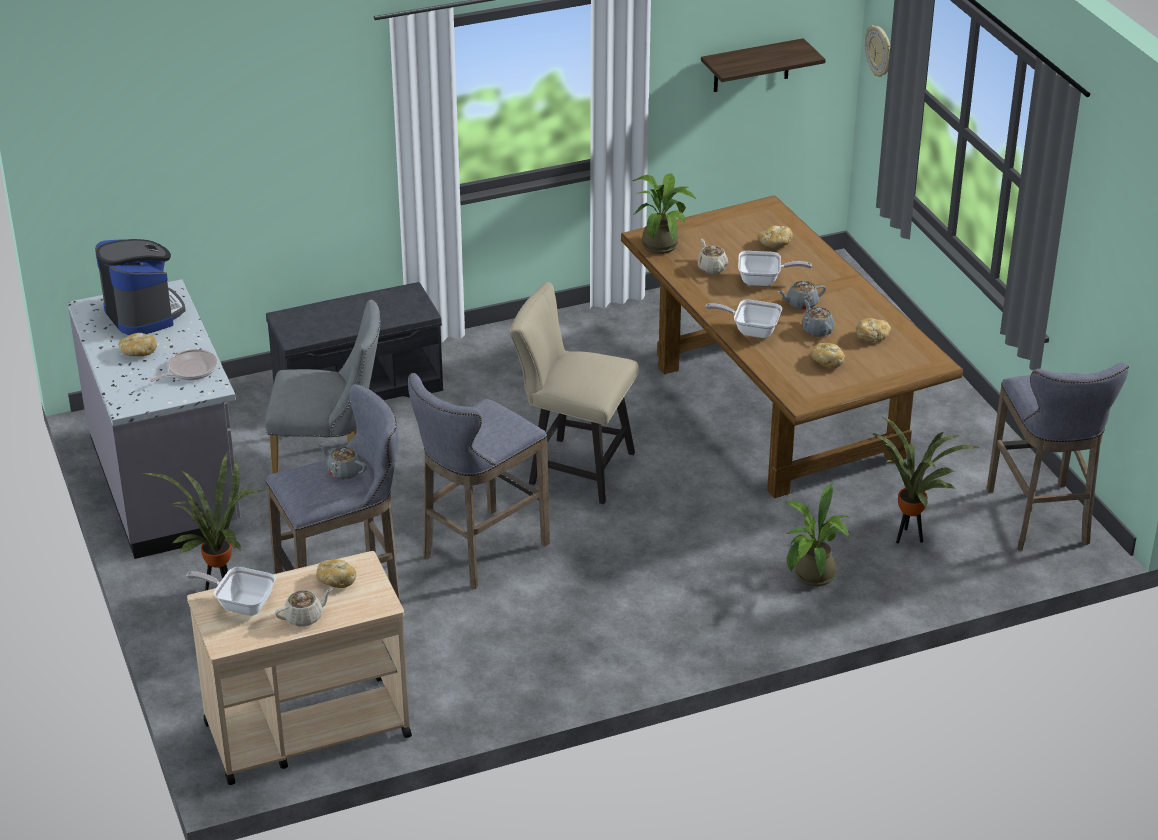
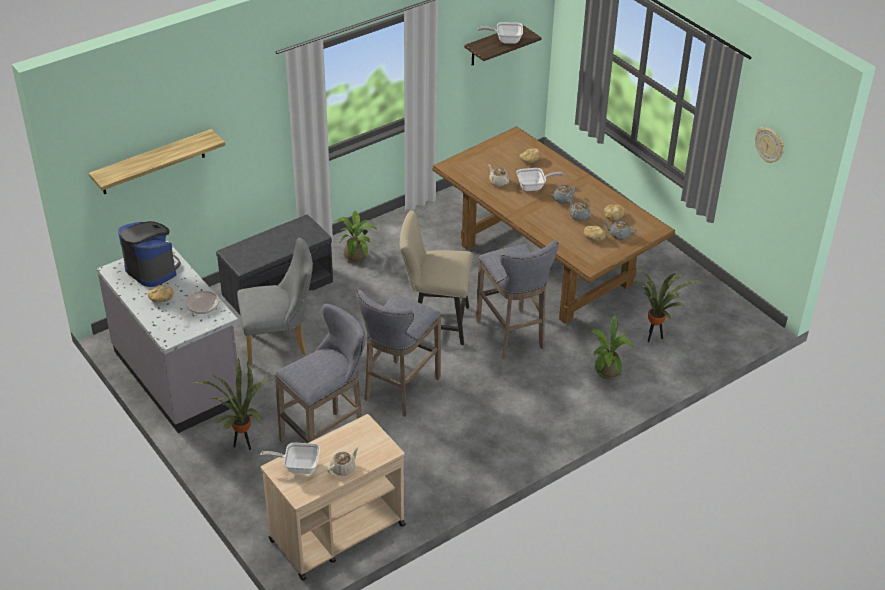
camera: 15 degrees left, 5 degrees up
(175, 159) = (153, 162): none -> shelf
(336, 581) = (353, 439): bread -> none
(344, 471) = (327, 361): grey teapot -> grey teapot (619, 235)
(662, 243) = (461, 169): potted plant -> potted plant (356, 255)
(751, 330) = (539, 222): frying pan -> frying pan (505, 40)
(879, 51) = (570, 27): wall clock -> wall clock (770, 145)
(1041, 520) = (725, 313): grey stool -> grey stool (512, 336)

